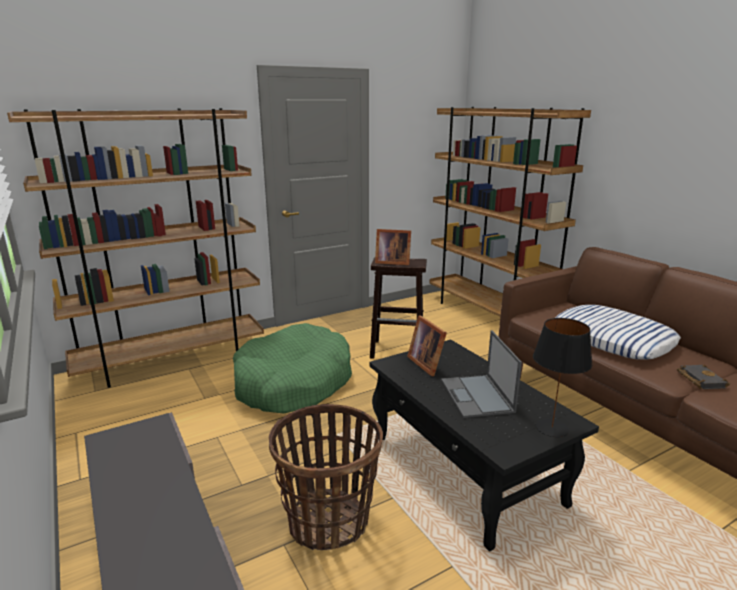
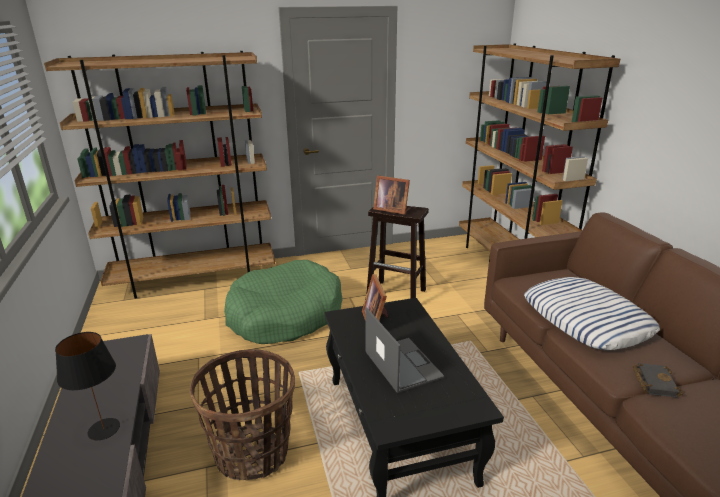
camera: 15 degrees right, 5 degrees up
(477, 396) = (402, 364): laptop -> laptop turned 150 degrees clockwise
(552, 428) = (454, 410): black table lamp -> black table lamp (104, 429)

